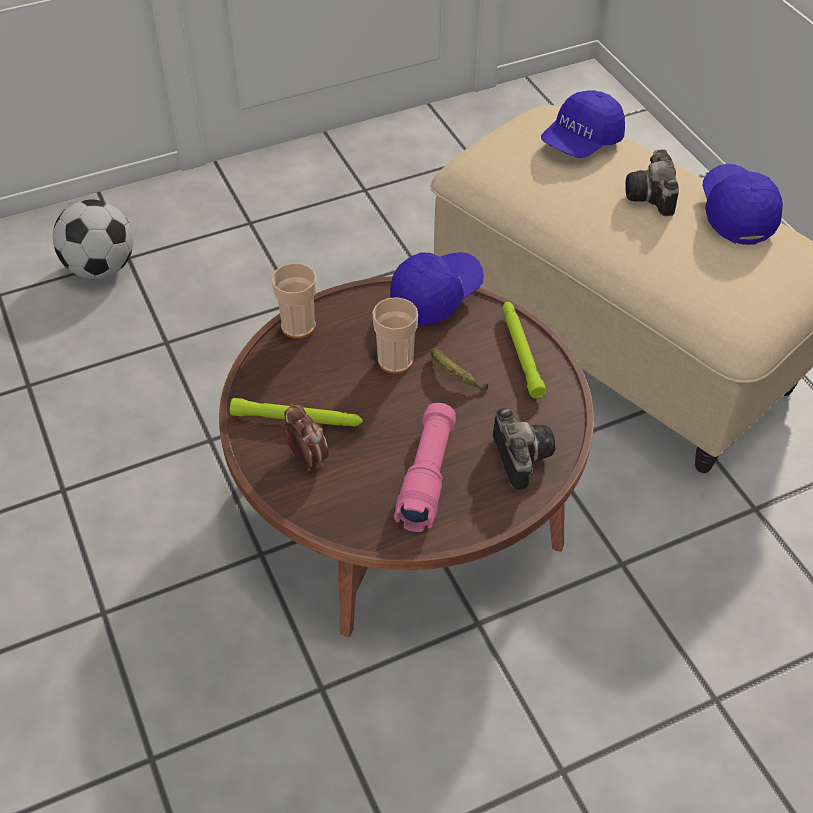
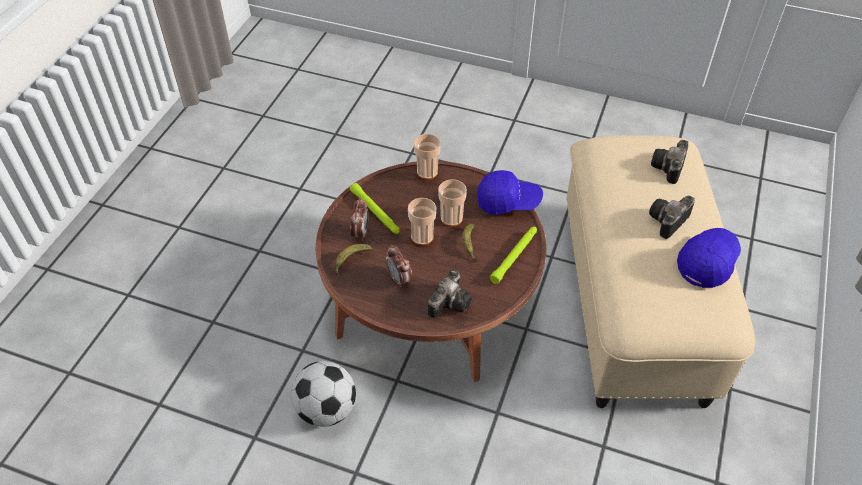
camera: 45 degrees right, 0 degrees up
(100, 269) = (421, 100): football -> football (326, 409)
(342, 500) = (350, 260): none -> banana
(389, 407) = (422, 237): none -> cup
(427, 476) = (399, 279): pink flashlight -> alarm clock
(581, 142) = (668, 169): blue cap -> camera

